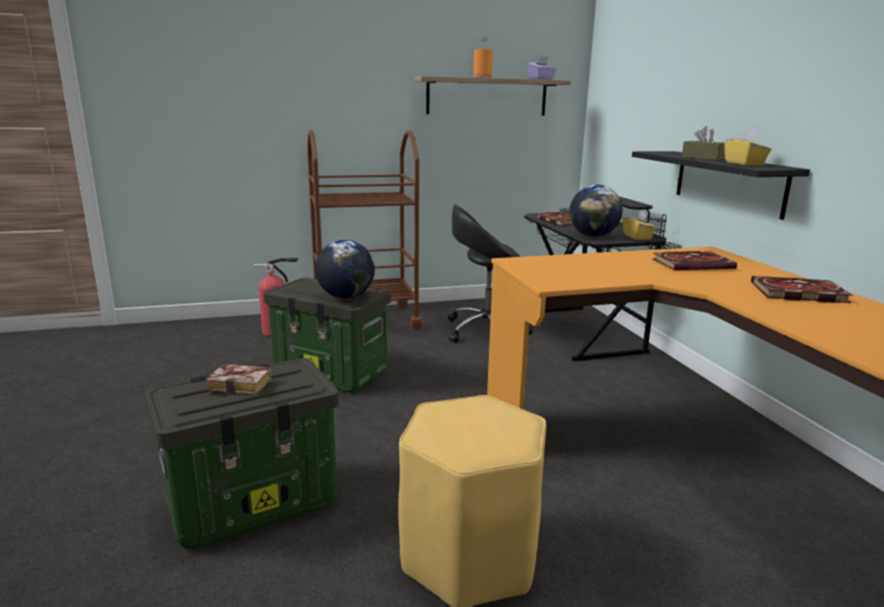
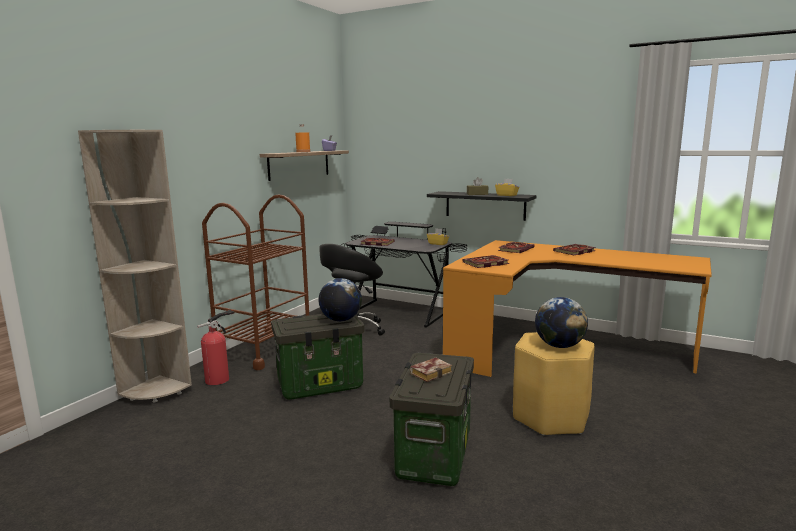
camera: 45 degrees left, 5 degrees down
(218, 326) = (156, 395): none -> beige bookcase
(562, 269) = (485, 263): none -> book
(593, 236) = (419, 247): globe -> globe (559, 346)

